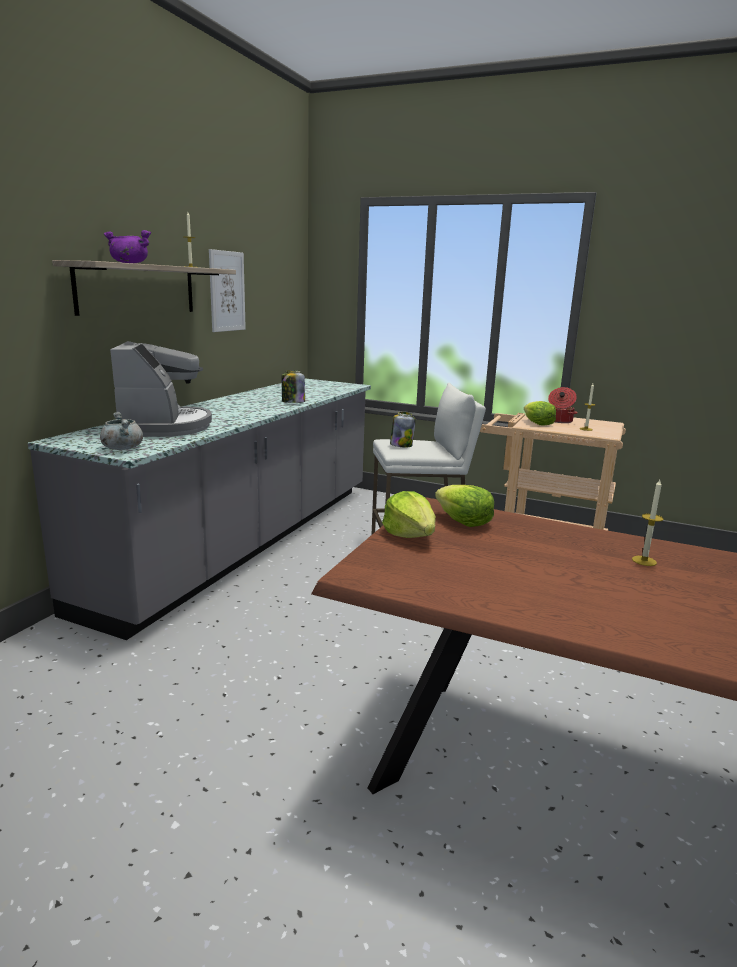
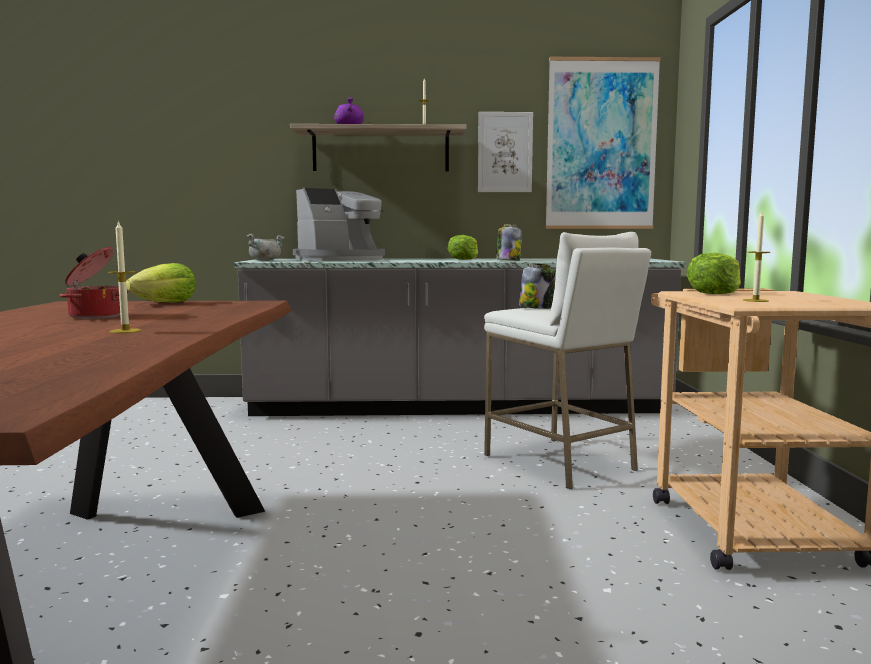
camera: 65 degrees right, 10 degrees down
(277, 285) = (601, 144): none -> picture
(463, 522) = (214, 306): lettuce -> lettuce (464, 259)
(559, 421) = (775, 295): cooking pot -> cooking pot (96, 316)

